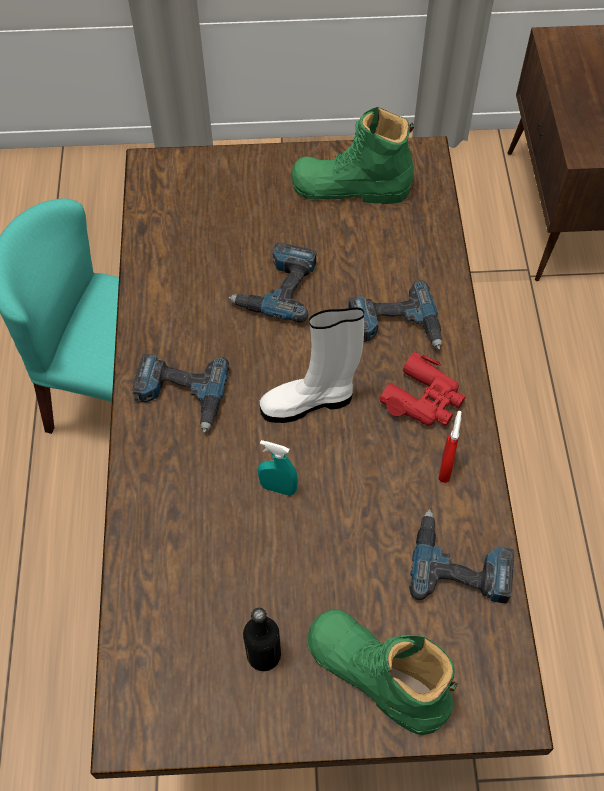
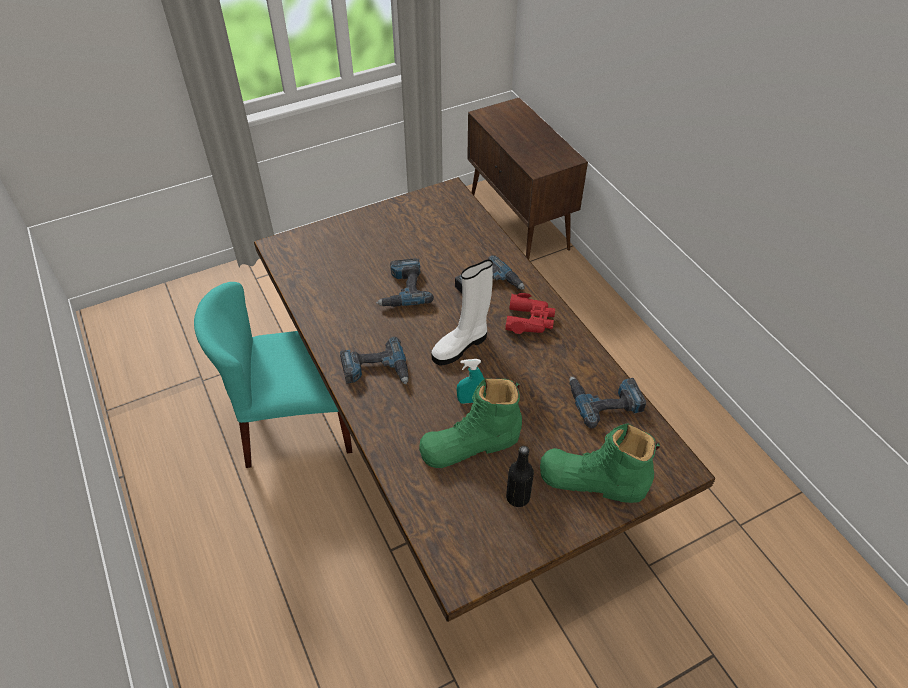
camera: 25 degrees left, 10 degrees down
(350, 188) = (416, 220): green boot -> green boot (470, 444)
(445, 468) = (565, 353): red spray bottle -> none

